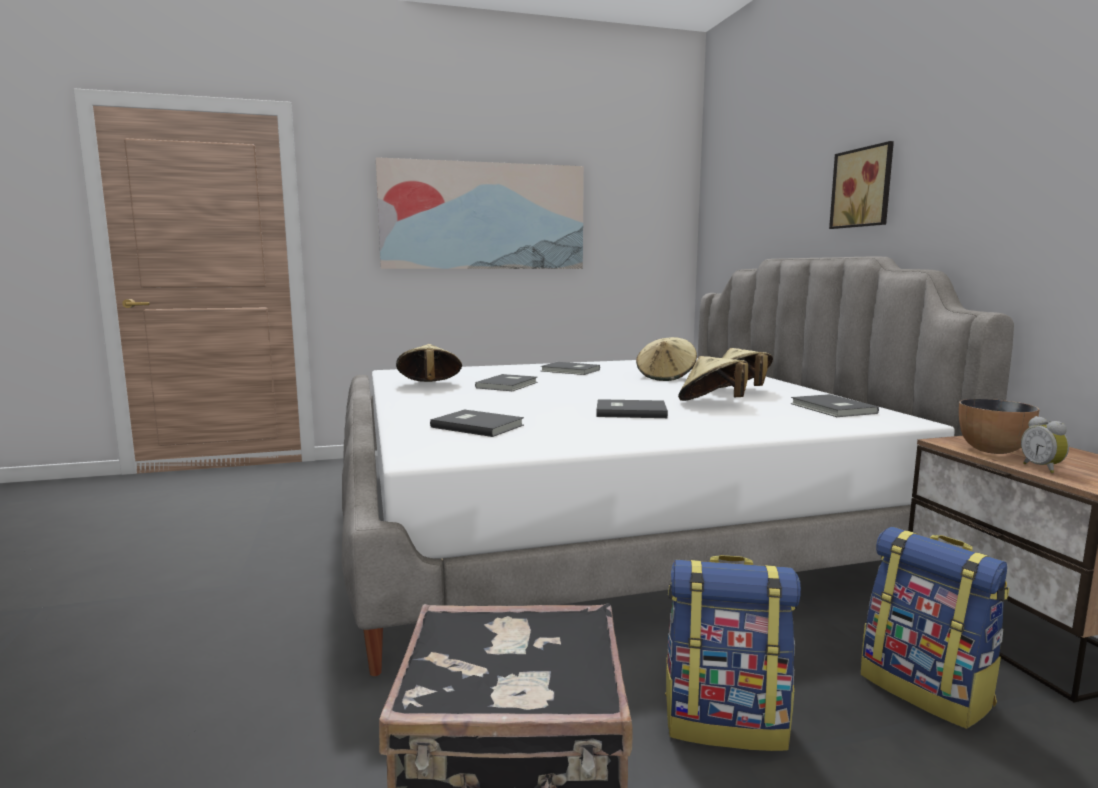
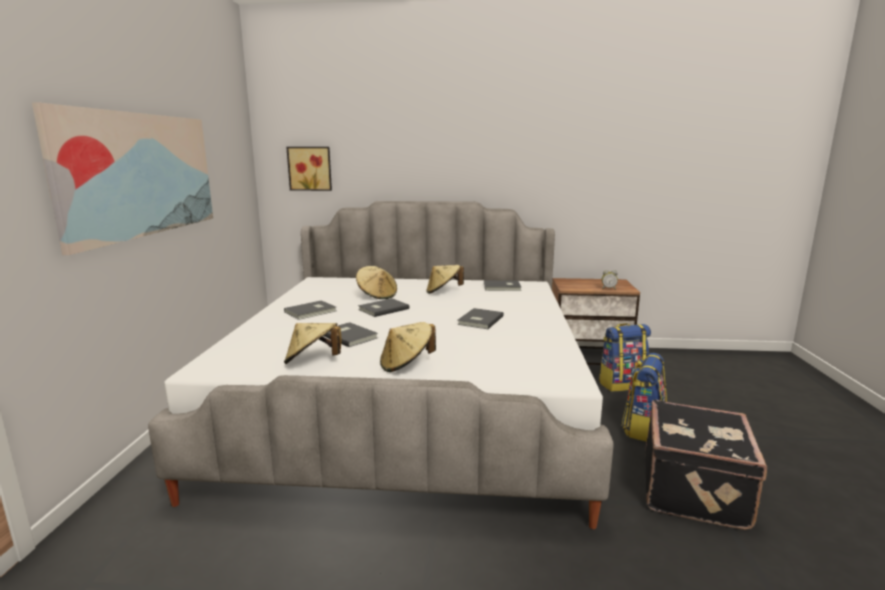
camera: 70 degrees left, 5 degrees up
(477, 425) = (493, 360): grey book -> grey book (382, 309)
(712, 404) = (472, 302): beige hat -> beige hat (406, 364)
(864, 188) = (448, 161): picture -> picture (310, 168)
(991, 450) = (582, 287): bowl -> none

